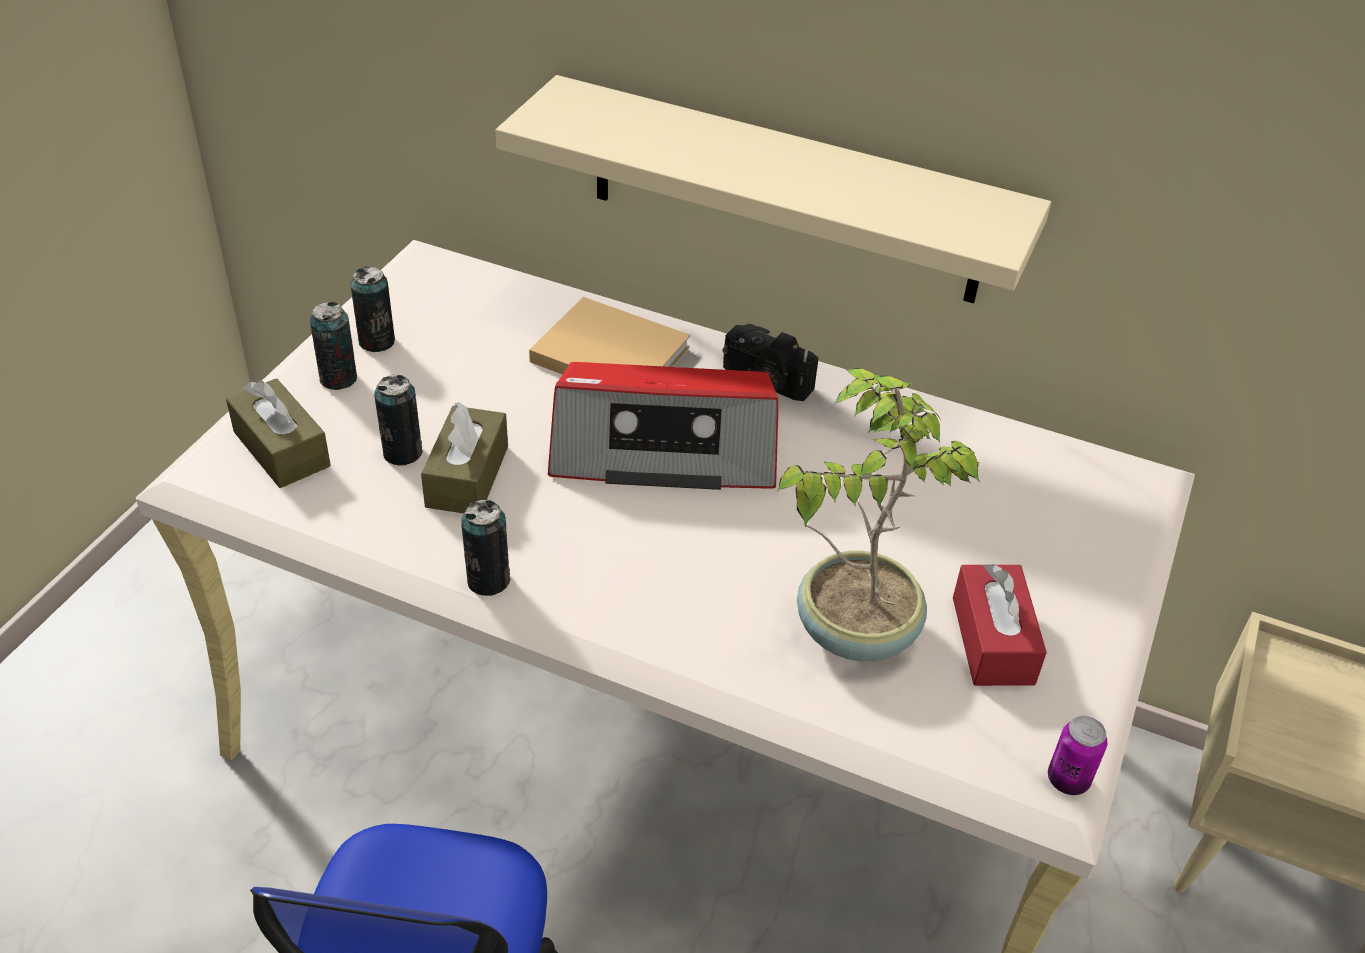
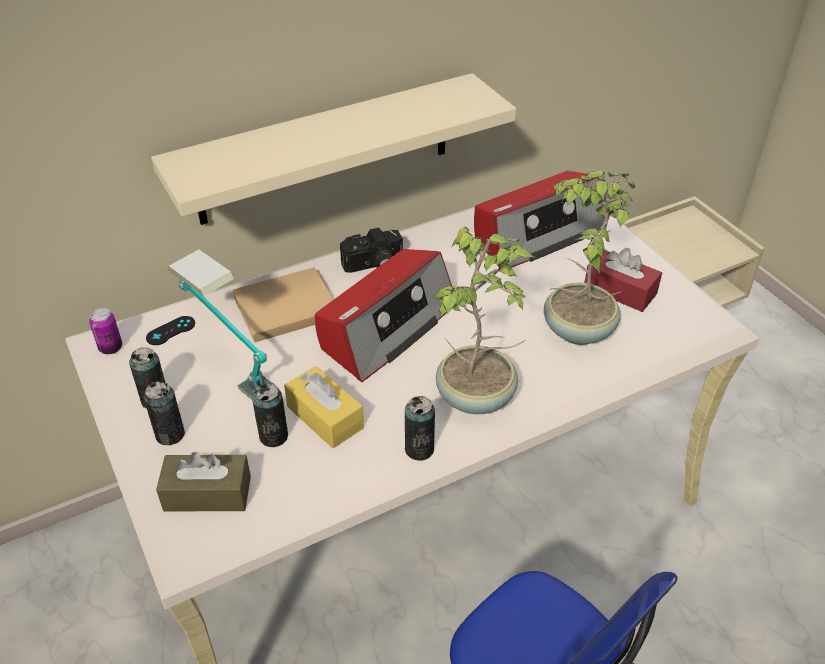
camera: 50 degrees left, 0 degrees up
(467, 476) = (325, 417): brown tissue box -> yellow tissue box
(473, 365) = (229, 367): none -> table lamp
(485, 295) = (171, 331): none -> black game controller
(625, 590) = (477, 397): none -> potted plant
(1008, 498) = (536, 234): none -> radio
(1067, 780) = (716, 316): can -> can (111, 348)

